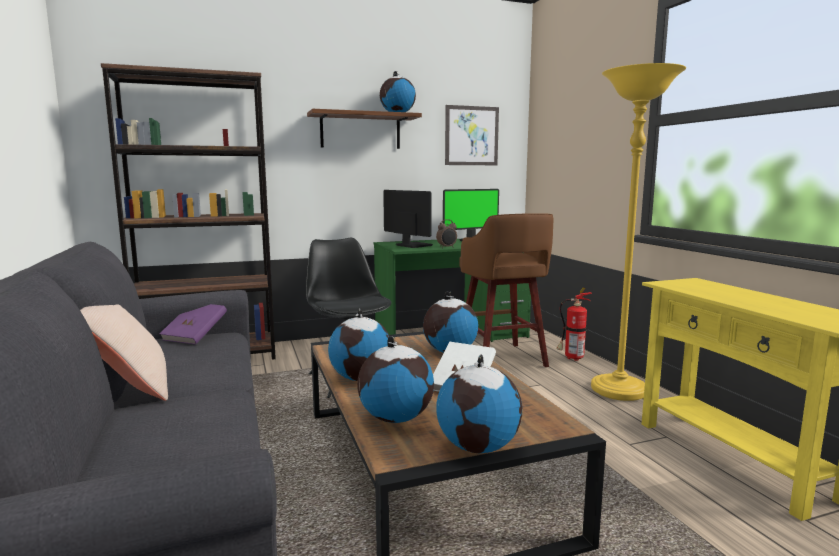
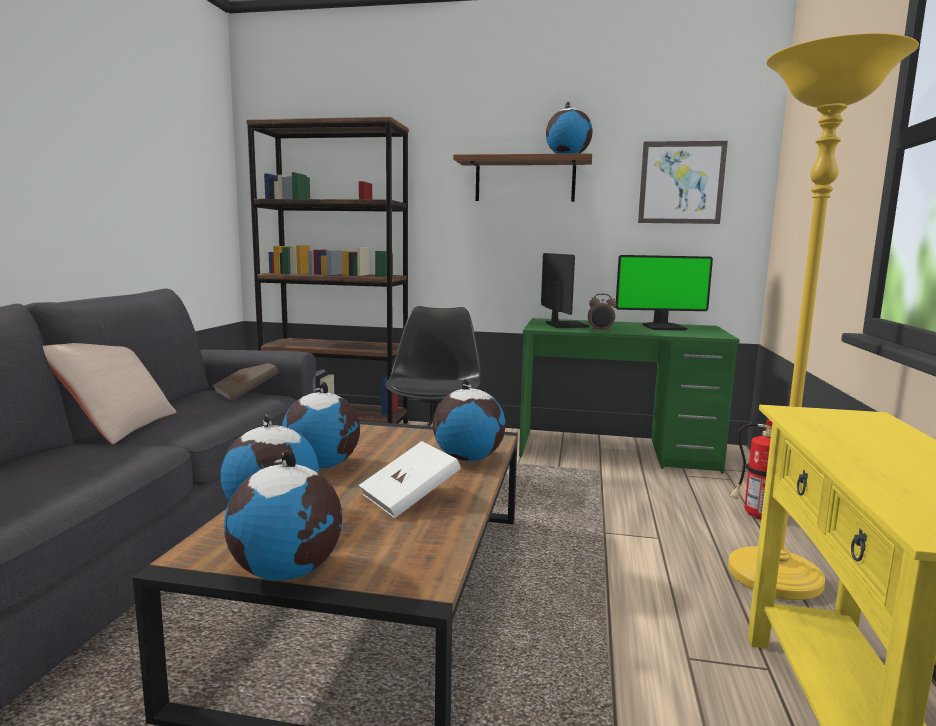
camera: 30 degrees right, 0 degrees up
(195, 336) = (246, 393): purple book -> brown book
(501, 359) = (645, 493): brown stool -> none

